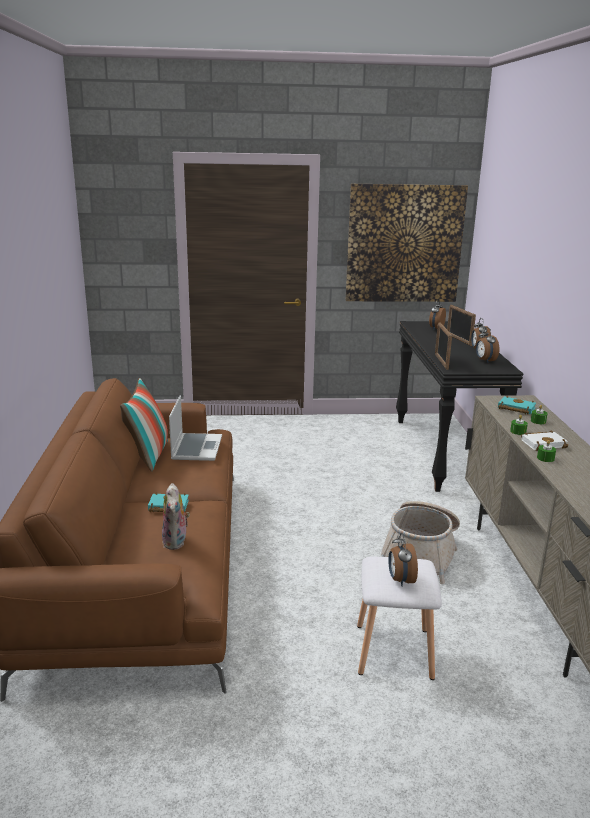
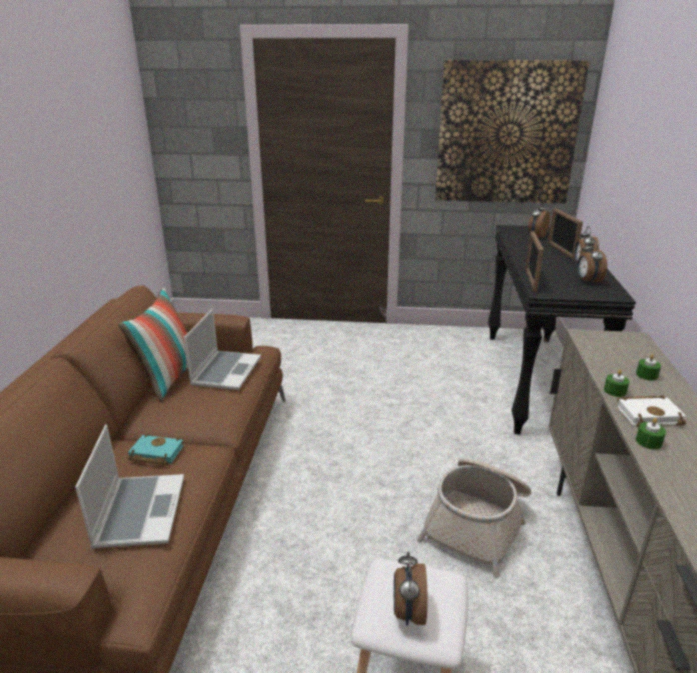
camera: 10 degrees right, 5 degrees up
(176, 542) = (139, 511): plush toy -> laptop
(515, 409) = (617, 352): turquoise book -> none

